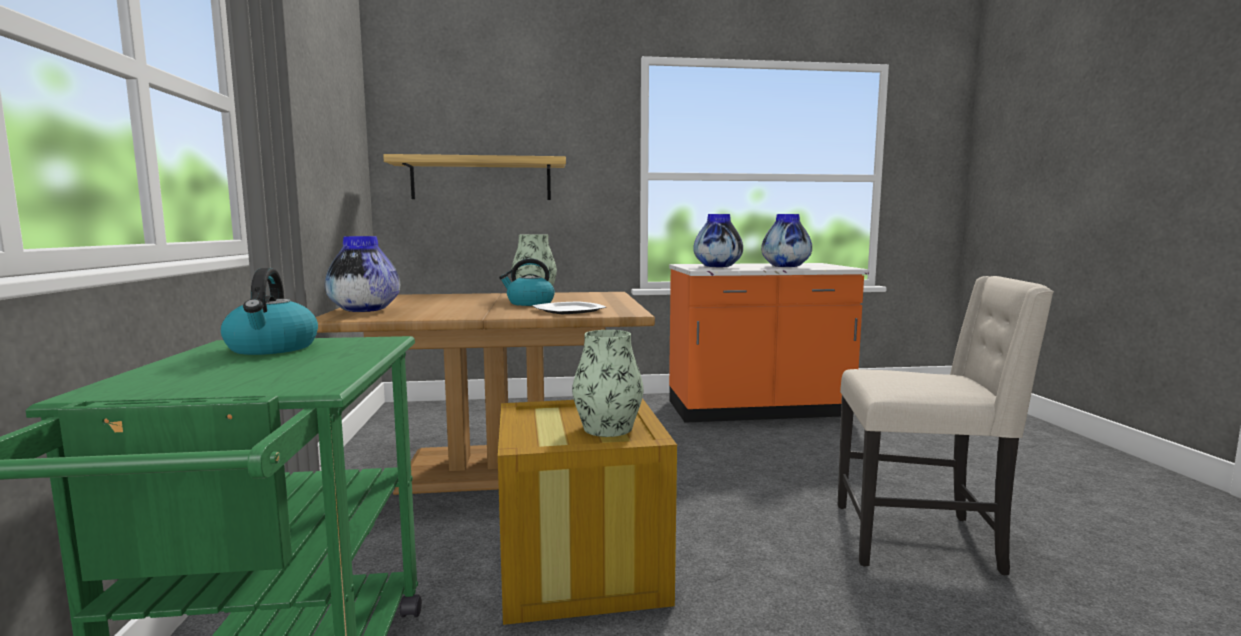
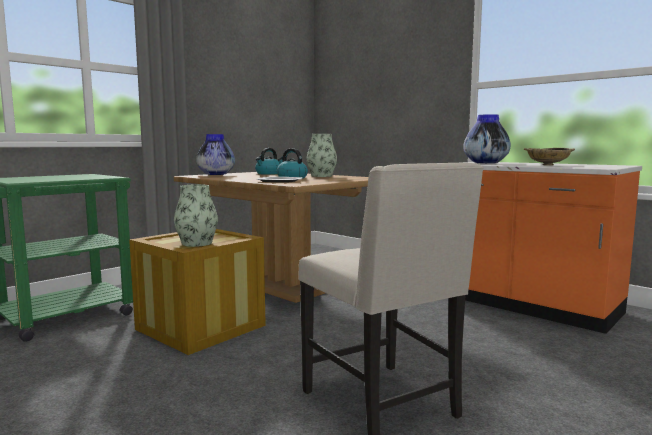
camera: 50 degrees right, 0 degrees up
(272, 348) = (81, 176): kettle -> kettle (268, 173)
(481, 179) = (366, 99): shelf -> none
(786, 267) = (548, 165): vase -> beige bowl

